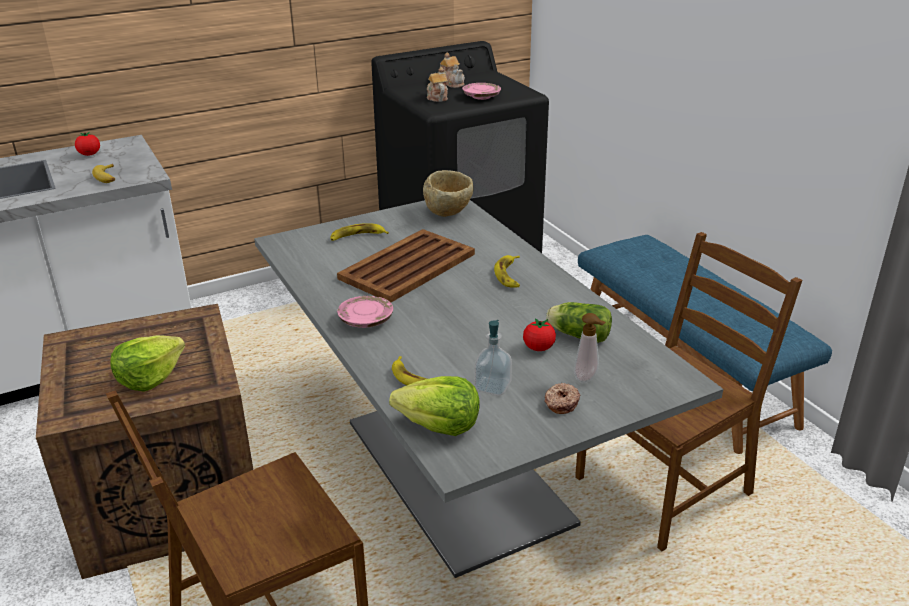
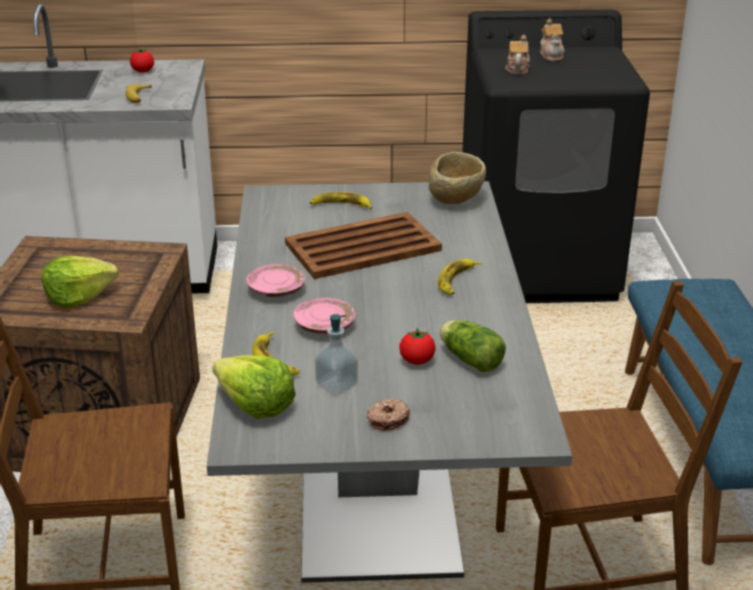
camera: 25 degrees right, 0 degrees up
(481, 97) = (568, 76): pink plate -> pink plate (324, 325)
(587, 379) = (437, 405): soap dispenser -> none

